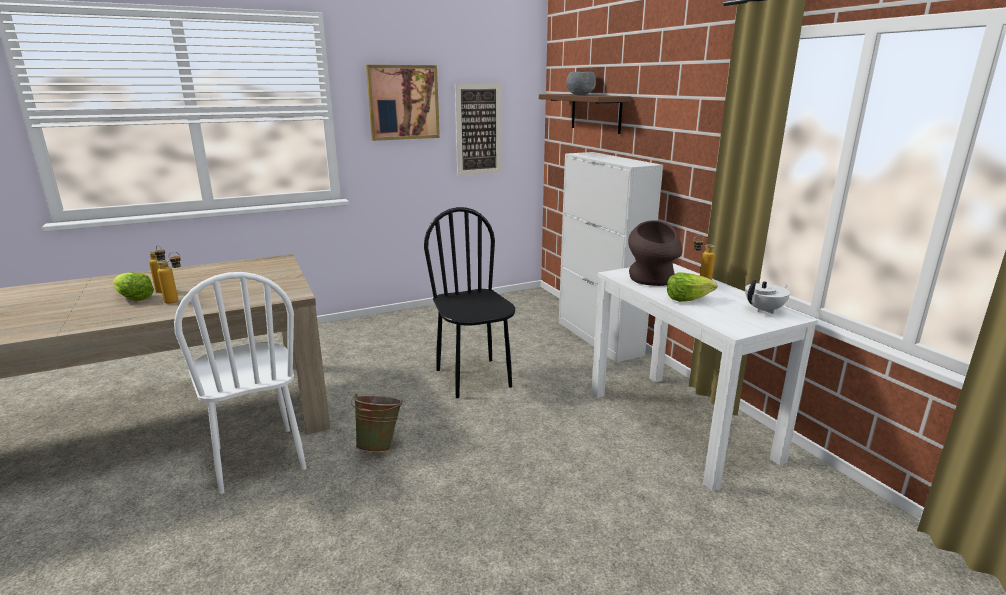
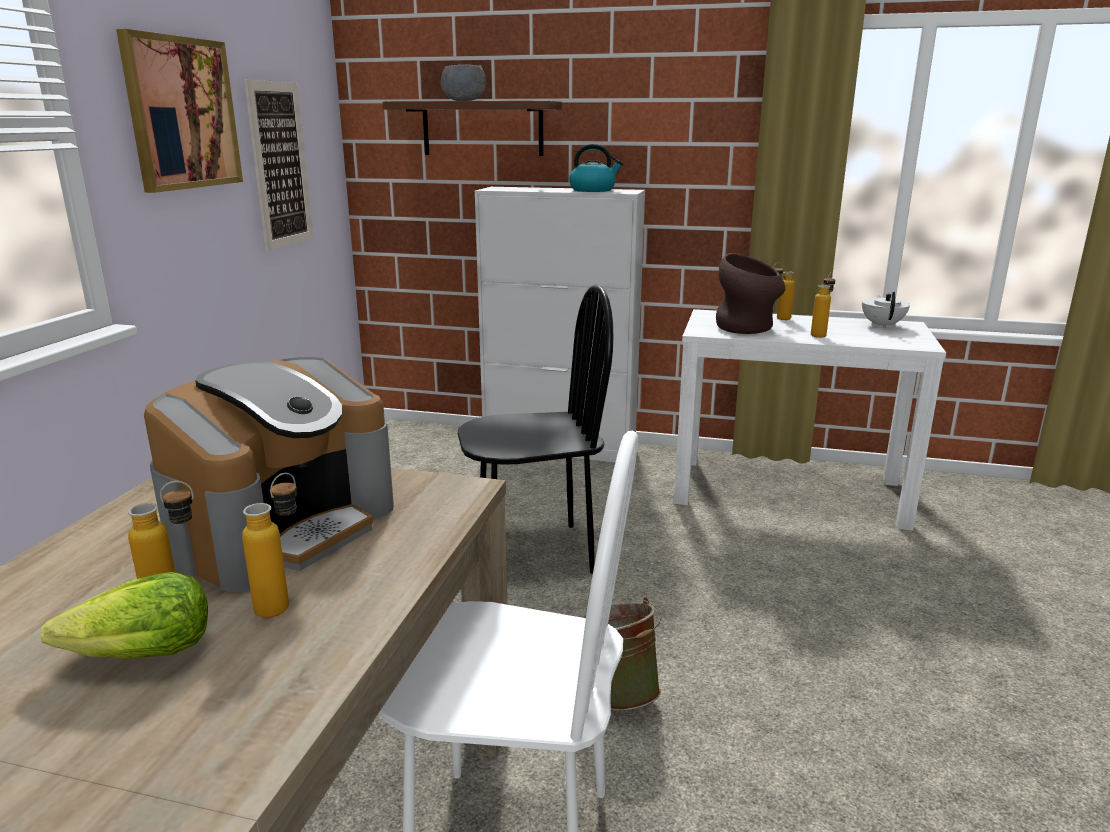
camera: 50 degrees left, 0 degrees up
(233, 284) = (283, 527): none -> coffee machine
(474, 378) = (534, 553): black chair -> black chair turned 150 degrees clockwise
(624, 161) = (593, 190): none -> kettle
(687, 299) = (820, 334): lettuce -> bottle

